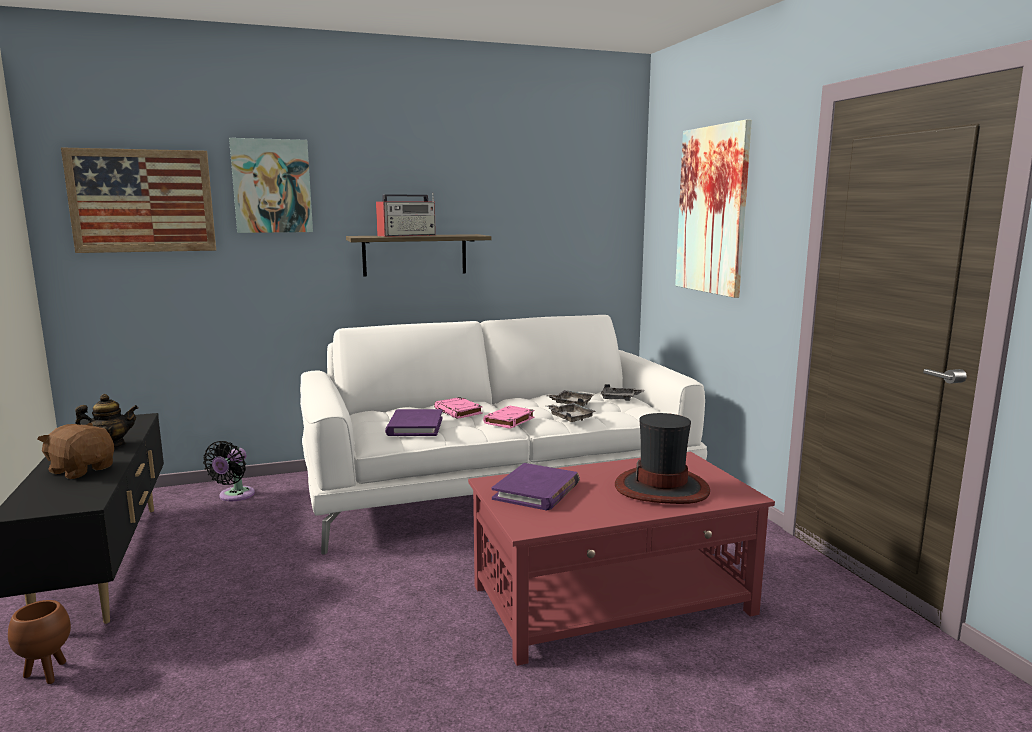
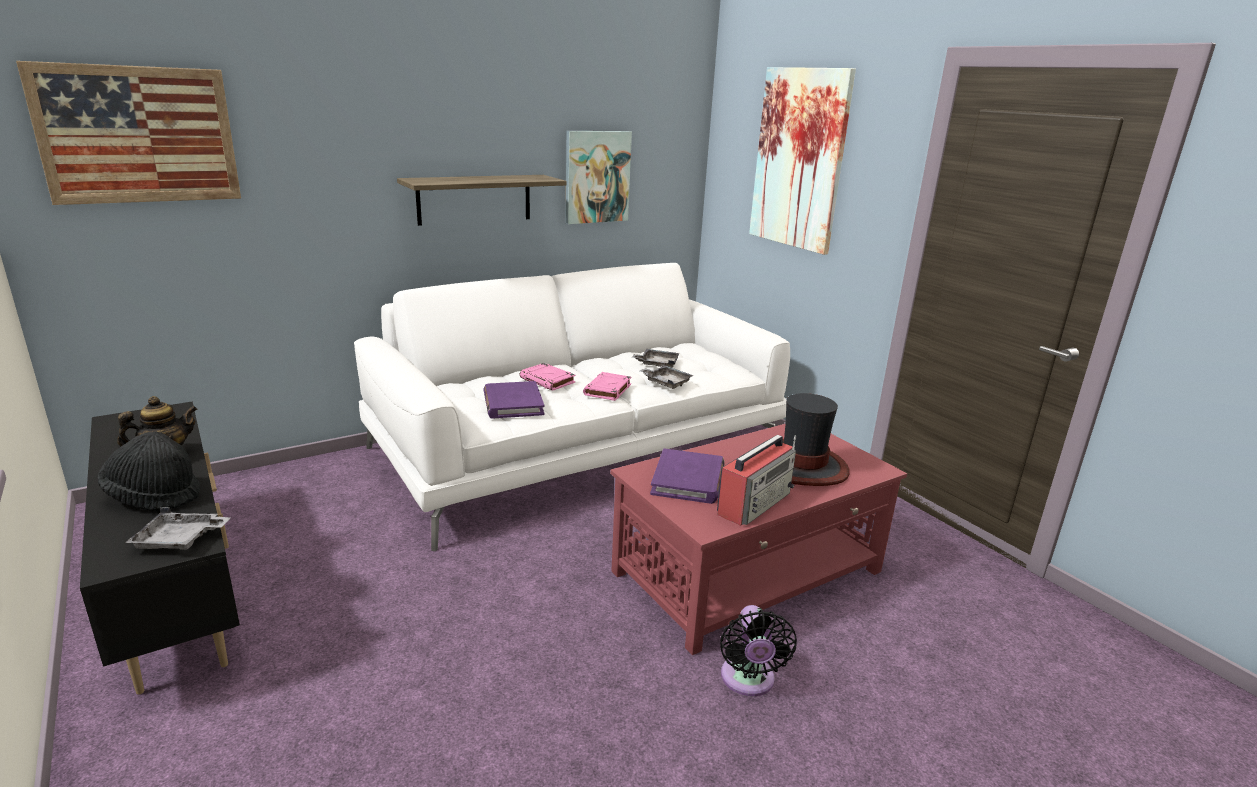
camera: 15 degrees left, 10 degrees up
(47, 674) = (187, 740): brown planter -> none
(82, 470) = (154, 495): brown plush toy -> black hat
(234, 496) = (291, 486): black fan -> black fan (748, 681)
(272, 186) = (306, 117): picture -> picture (597, 177)
(408, 235) = (471, 179): radio -> radio (755, 503)
(620, 399) = (702, 356): grey tray -> grey tray (180, 540)

